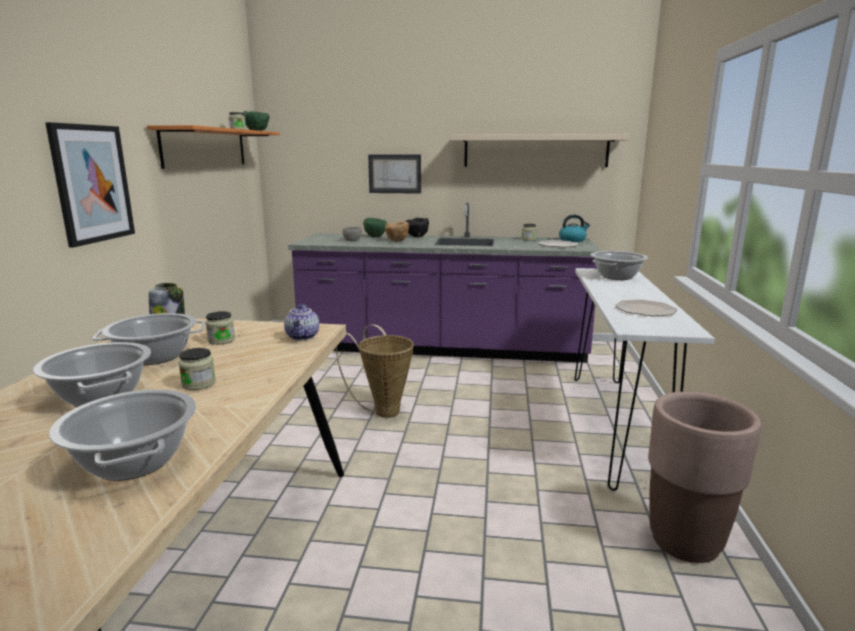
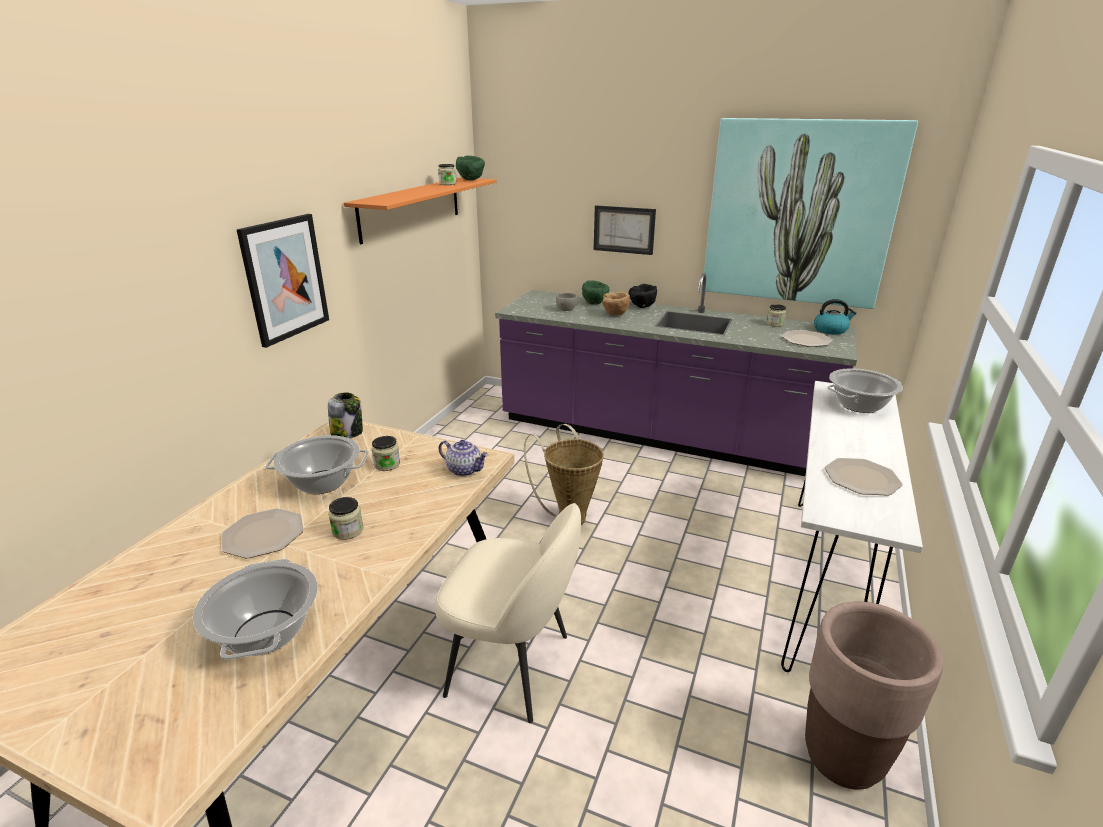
camera: 15 degrees right, 10 degrees up
(101, 396) = (264, 535): cooking pot -> plate
(303, 337) = (465, 470): teapot -> teapot turned 75 degrees counterclockwise
(367, 529) = (512, 666): none -> beige chair
(535, 151) = (799, 213): beige shelf -> picture

